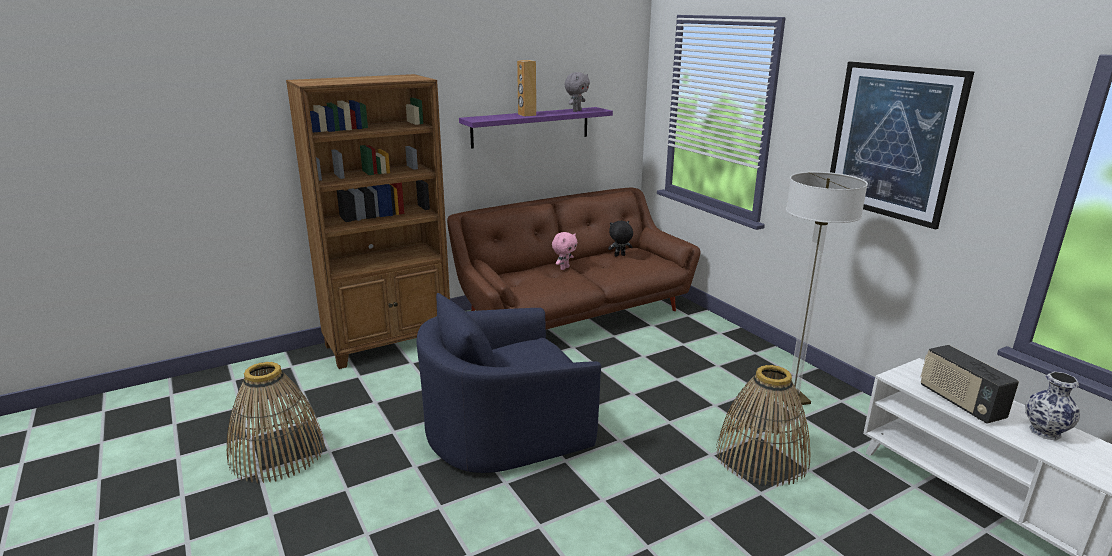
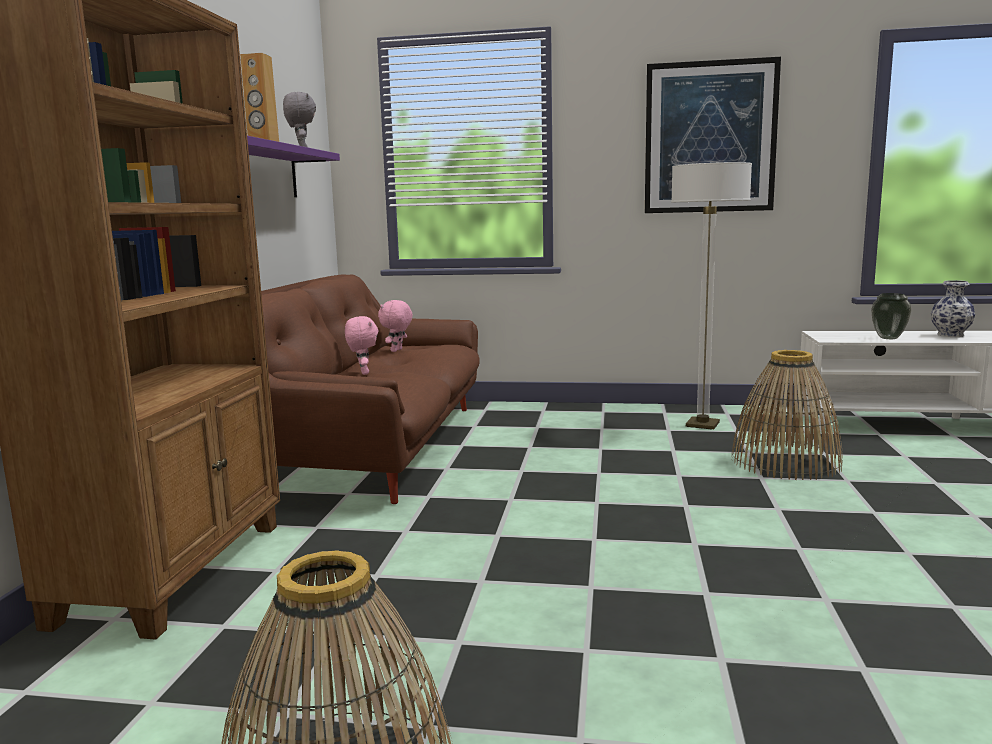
camera: 50 degrees left, 10 degrees down
(504, 429) = (576, 557): blue armchair -> none
(619, 255) = (397, 350): black plush toy -> pink plush toy
(960, 403) = (889, 338): radio -> vase

